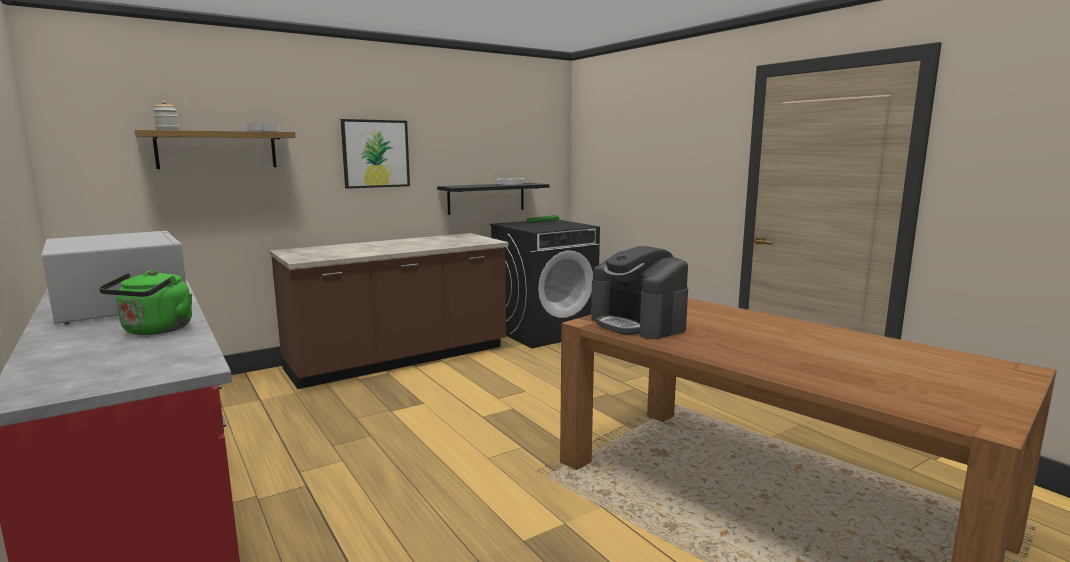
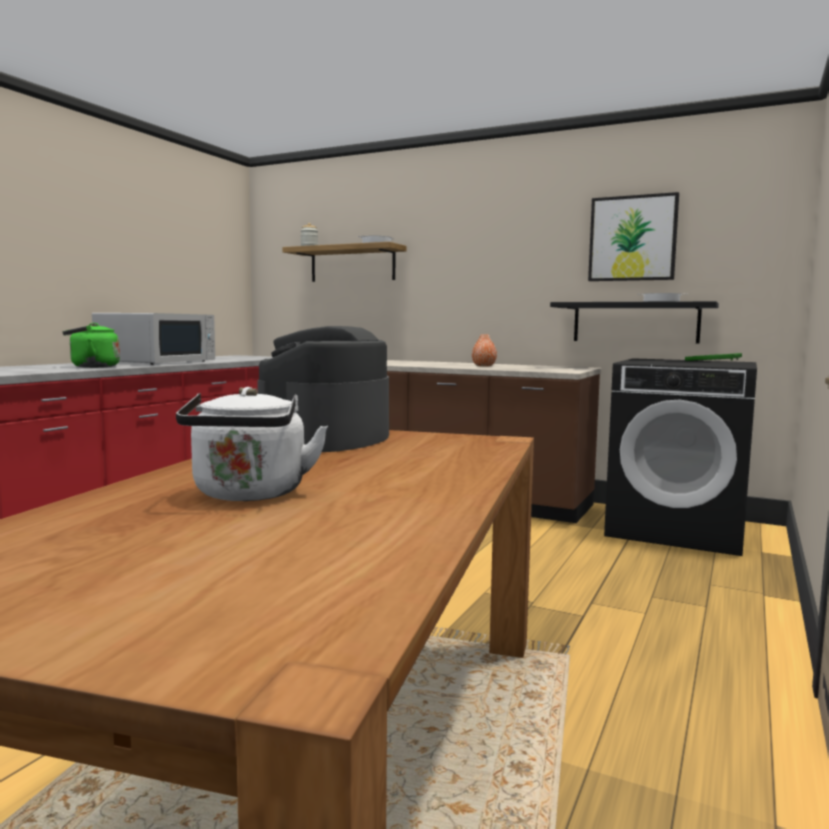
camera: 60 degrees right, 5 degrees down
(375, 153) = (490, 264): picture -> picture (632, 238)
(413, 244) = (484, 366): none -> orange vase
(800, 354) = (249, 495): none -> white kettle

